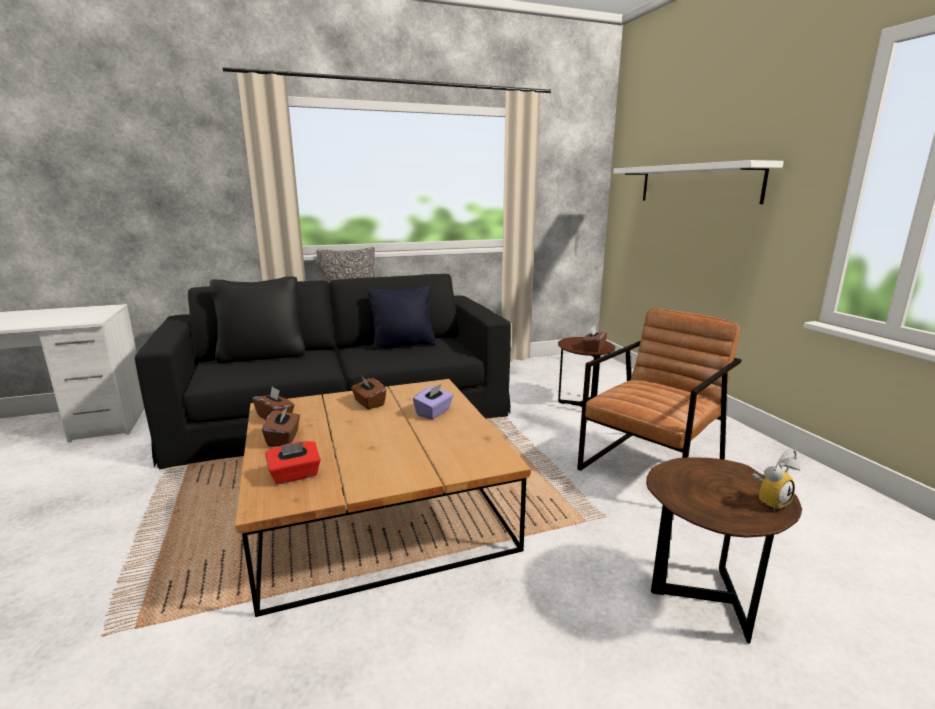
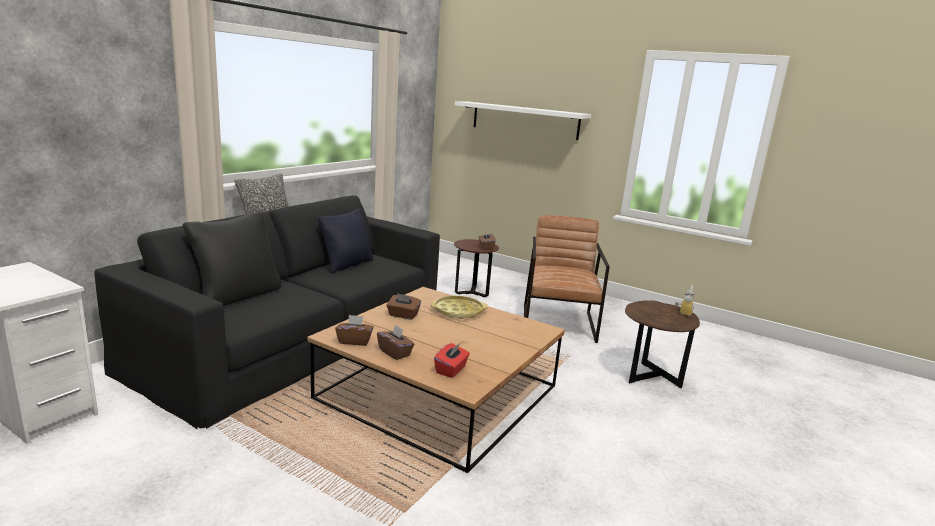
camera: 40 degrees left, 0 degrees up
(434, 412) = (458, 311): purple tissue box -> yellow tray

